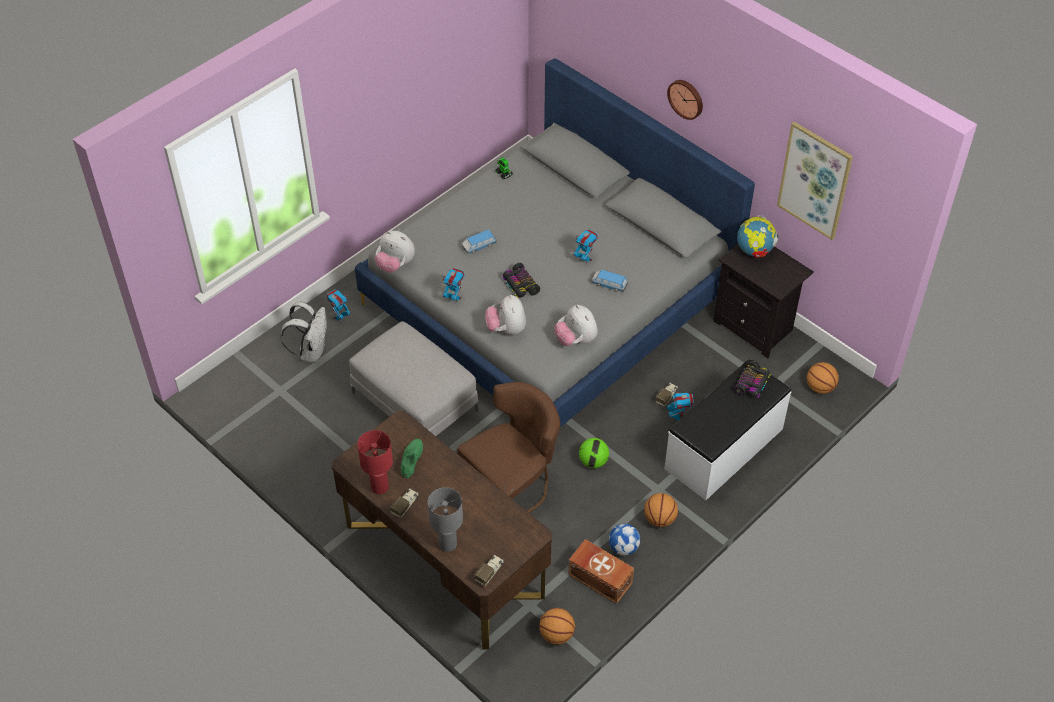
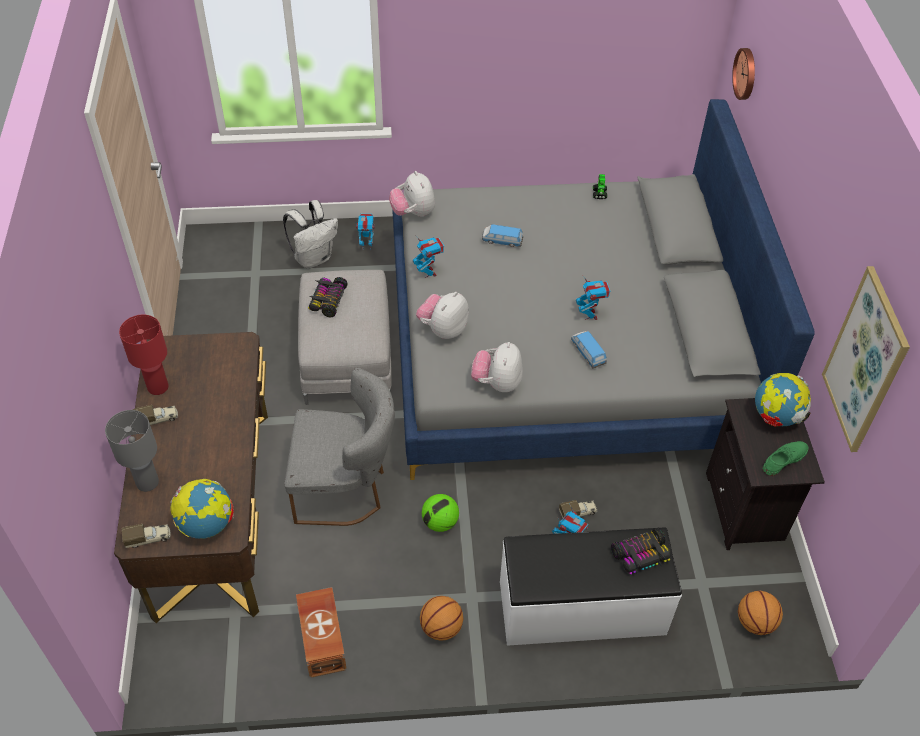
camera: 40 degrees right, 0 degrees up
(411, 459) = (212, 382): green shoe -> green shoe (784, 459)
(513, 485) = (345, 489): brown chair -> grey chair
(514, 539) = (207, 524): none -> globe
(520, 285) = (501, 299): toy car -> toy car (327, 300)
(556, 635) = (224, 661): basketball -> none
(623, 547) = (377, 627): football -> none
(686, 98) = (799, 192): wall clock -> wall clock (746, 74)

